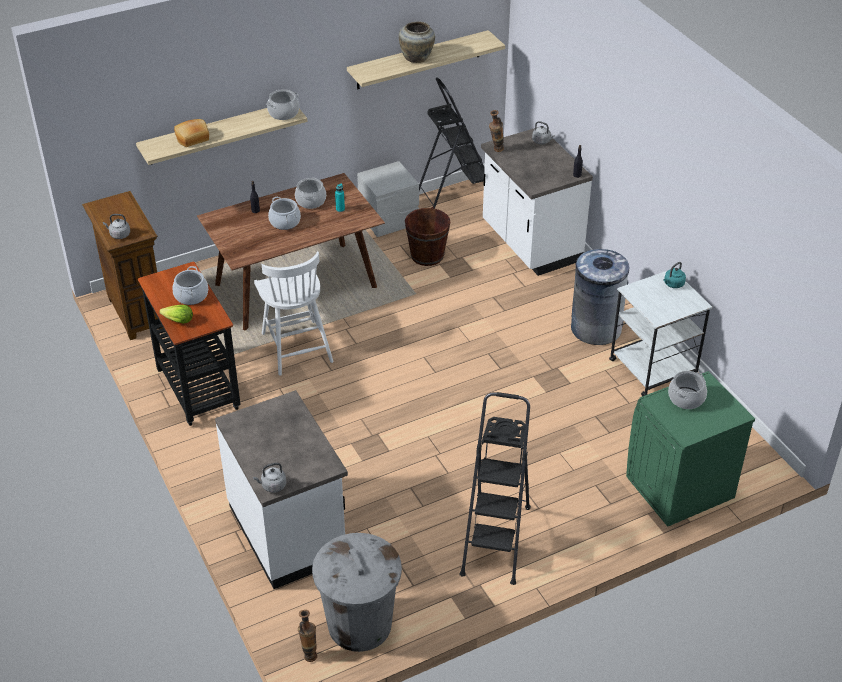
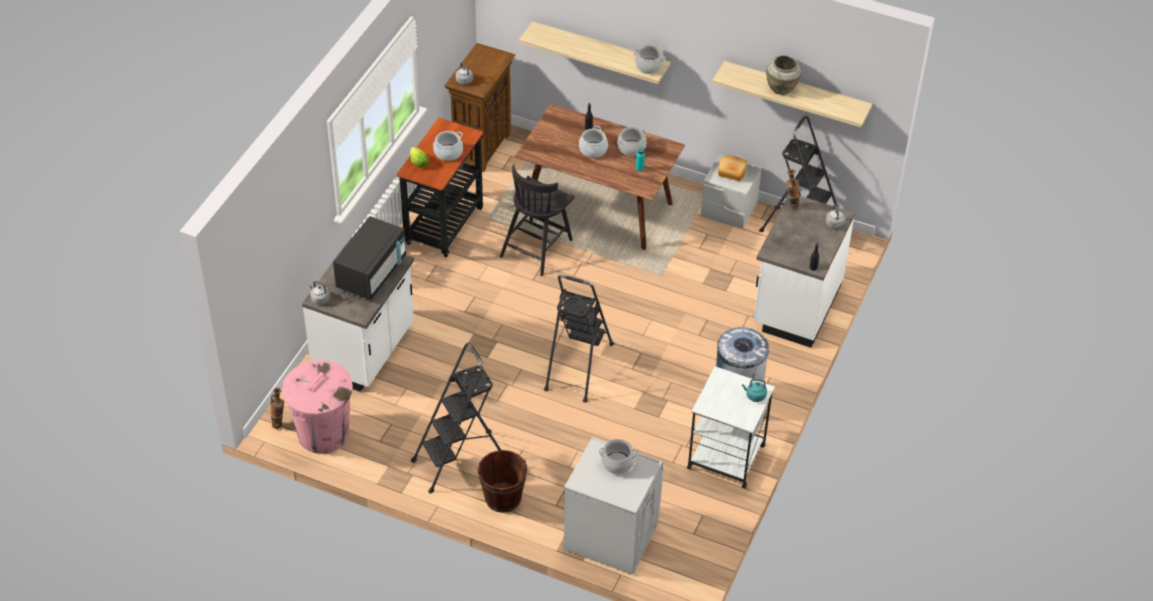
camera: 50 degrees right, 5 degrees up
(193, 139) = (567, 43): bread -> bread (731, 172)
(282, 429) = (372, 273): none -> black microwave
(296, 346) = (537, 247): white chair -> black chair
(359, 625) = (323, 434): grey trash can -> pink trash can
(427, 255) = (712, 256): brown bucket -> brown bucket (503, 498)
(464, 399) = (578, 367): none -> step ladder
(679, 488) = (610, 537): green washing machine -> white washing machine

